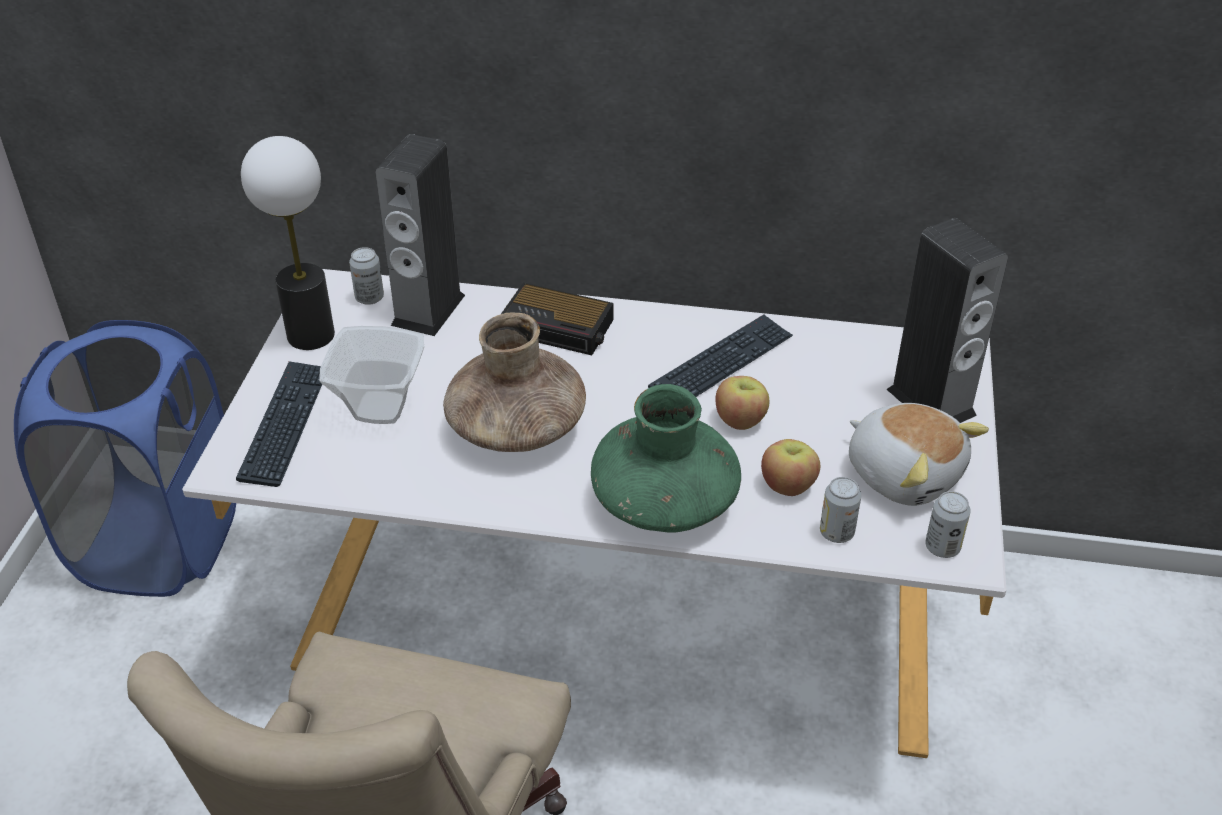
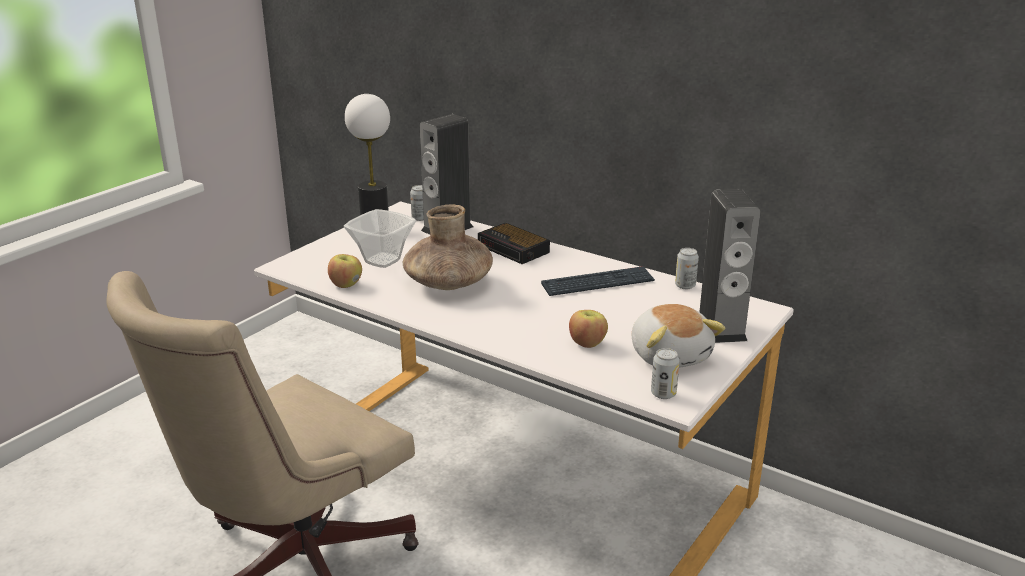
camera: 25 degrees right, 15 degrees down
(159, 542) = (290, 359): blue laundry basket -> none
(285, 424) = (328, 256): keyboard -> none
(664, 501) = (504, 332): green vase -> none
(741, 420) = (585, 309): apple -> apple (346, 284)
(836, 532) = (598, 370): can -> can (685, 286)

